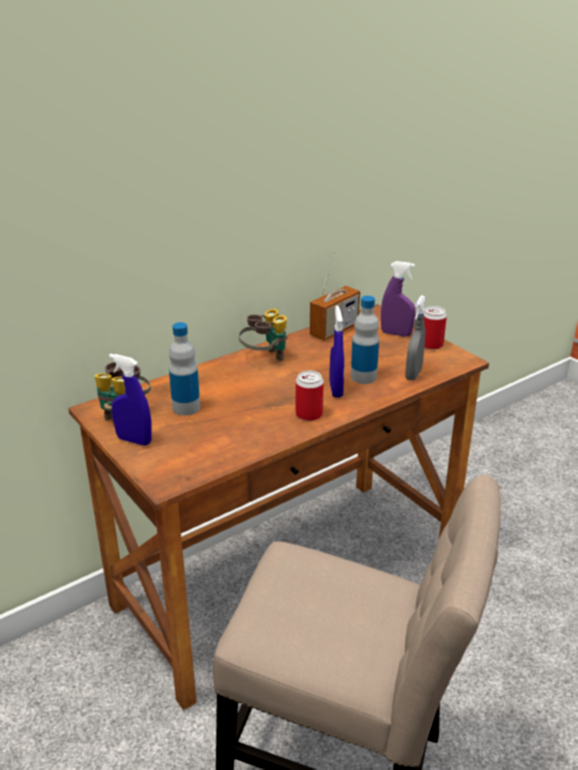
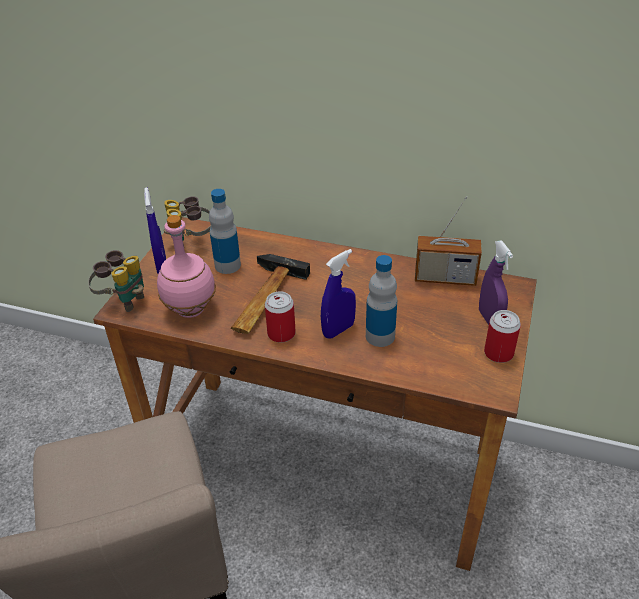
camera: 55 degrees right, 10 degrees up
(220, 446) = (190, 310): none -> pink bottle
(255, 407) = (262, 299): none -> hammer
(264, 358) = (345, 265): binoculars -> binoculars (123, 300)
(413, 374) = (423, 366): grey spray bottle -> none

